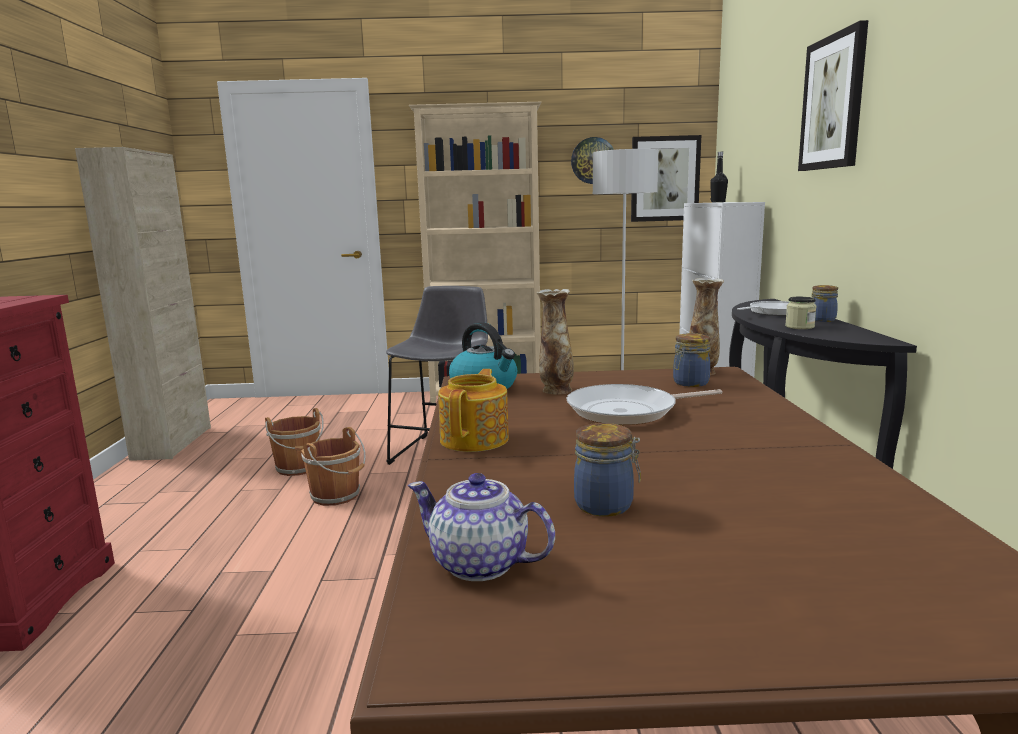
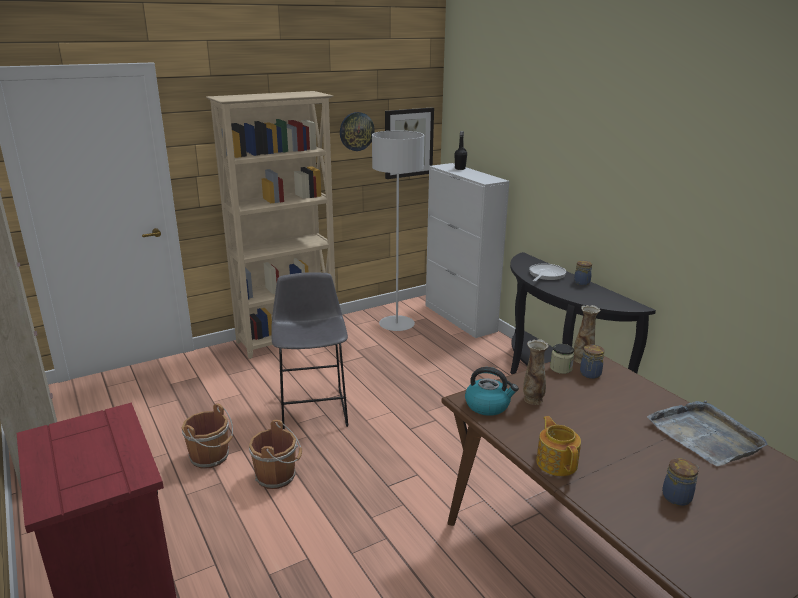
camera: 30 degrees left, 10 degrees up
(480, 564) = (681, 554): teapot -> none
(628, 411) = (595, 413): frying pan -> none
(795, 458) = (705, 435): none -> grey tray
(799, 327) = (579, 294): jar -> jar (561, 368)
(833, 103) = (580, 137): picture -> none

